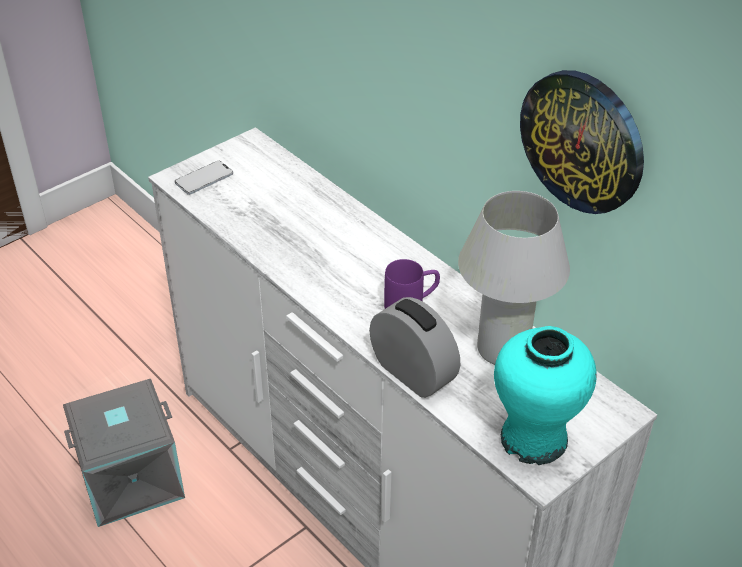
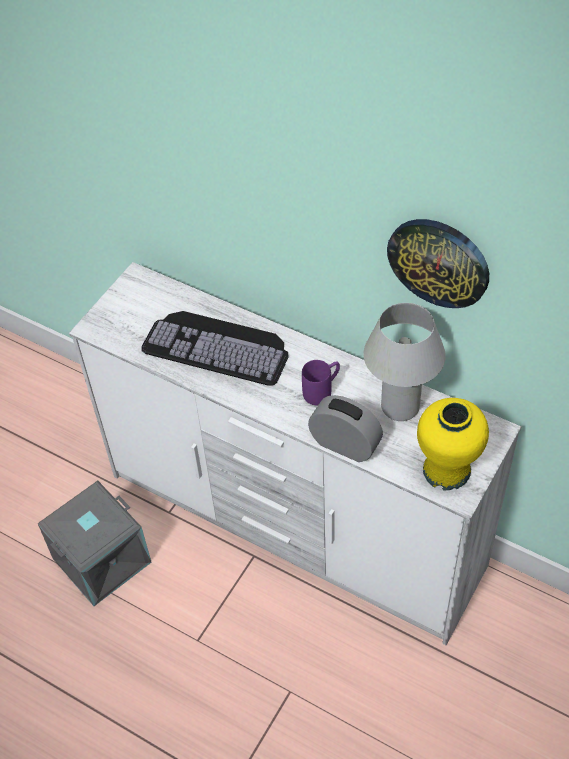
camera: 15 degrees left, 10 degrees up
(204, 178) = (115, 322): phone -> none
(310, 230) = (219, 346): none -> keyboard
(534, 439) = (447, 471): turquoise vase -> yellow vase

